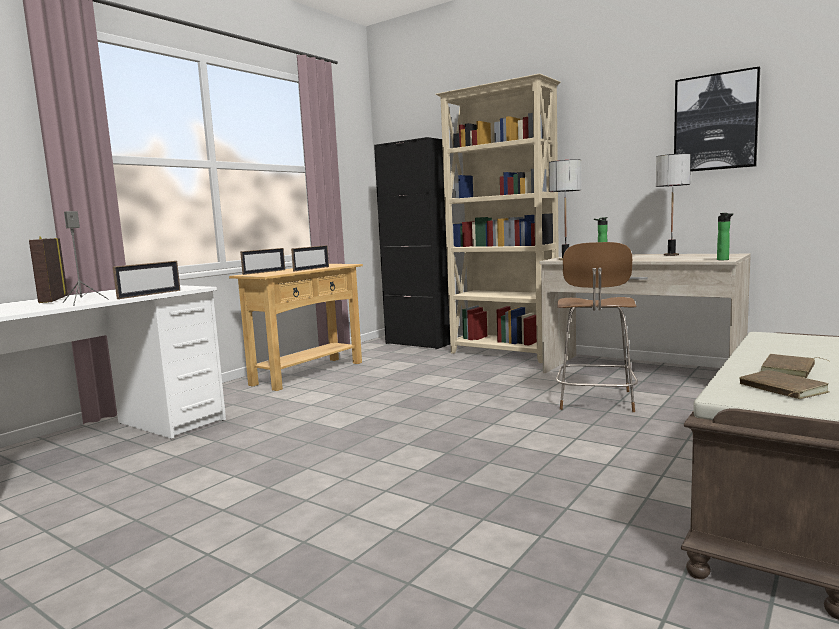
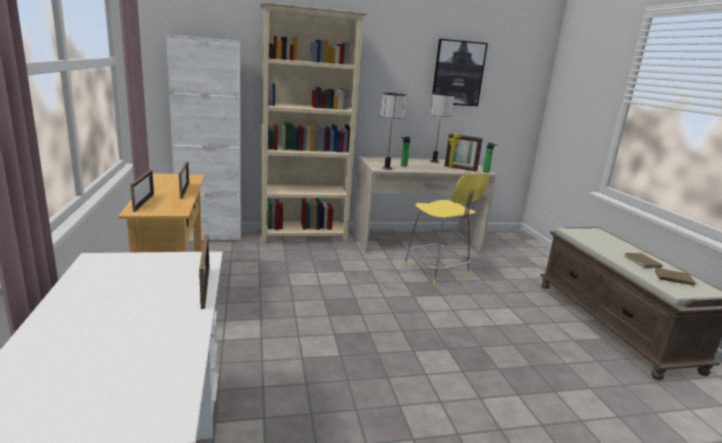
camera: 50 degrees left, 10 degrees up
(52, 300) = (80, 336): picture frame -> picture frame (460, 169)
(82, 302) = (176, 330): grey speaker -> none
(418, 343) = (210, 236): black cabinet -> white cabinet
(595, 401) = (437, 273): brown stool -> yellow stool

